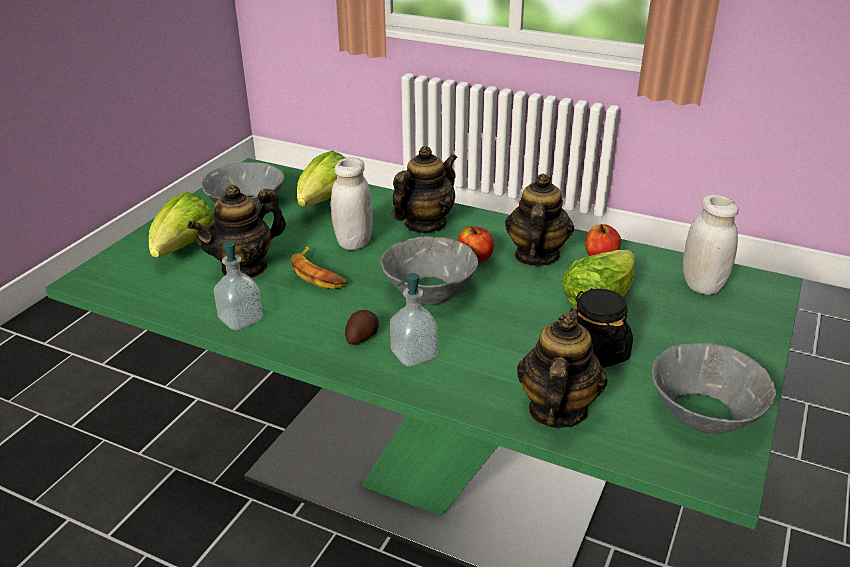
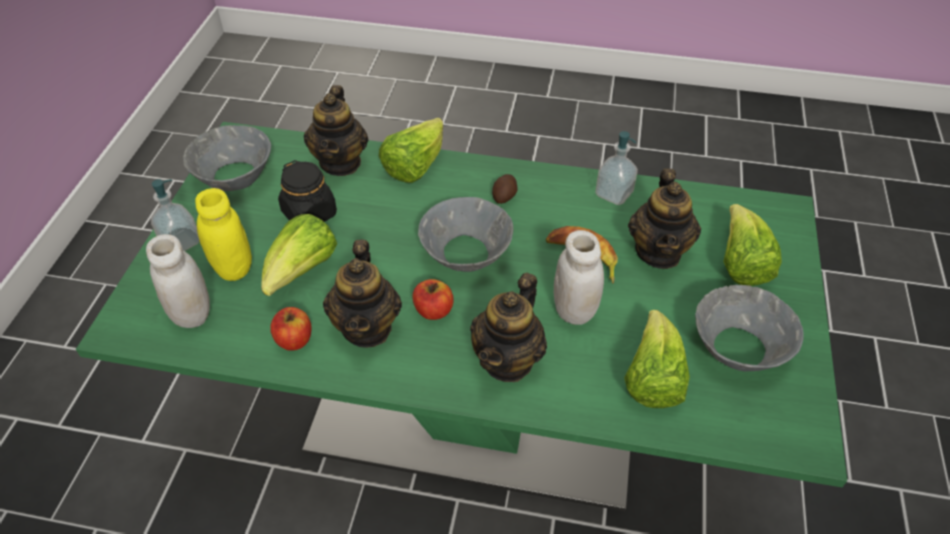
camera: 165 degrees right, 15 degrees up
(245, 267) = (659, 251): teapot -> teapot turned 150 degrees clockwise
(414, 354) = (456, 187): soap dispenser -> soap dispenser (181, 242)
(457, 388) = (414, 166): none -> lettuce
(673, 314) = (233, 268): none -> yellow jar

